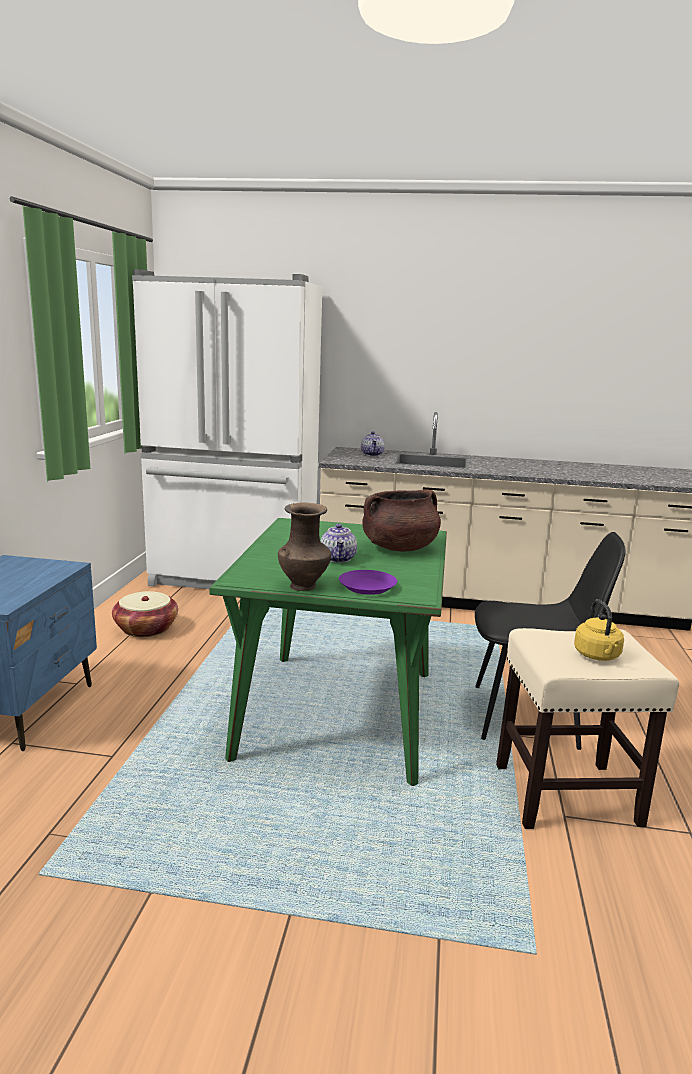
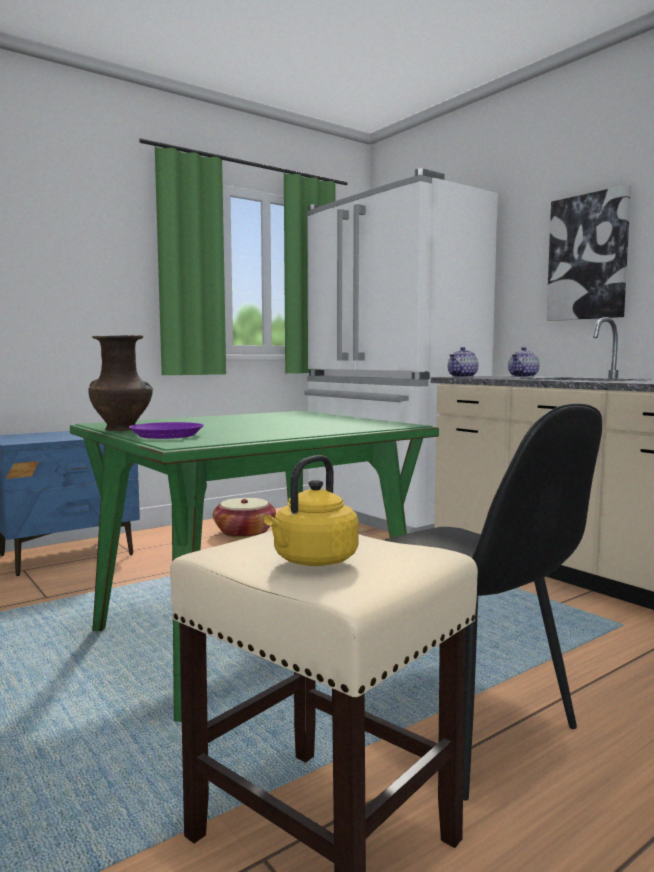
camera: 45 degrees right, 10 degrees down
(338, 558) = (229, 425): teapot -> teapot (463, 377)
(399, 548) = (320, 427): brown cooking pot -> none
(406, 358) = (588, 257): none -> picture

